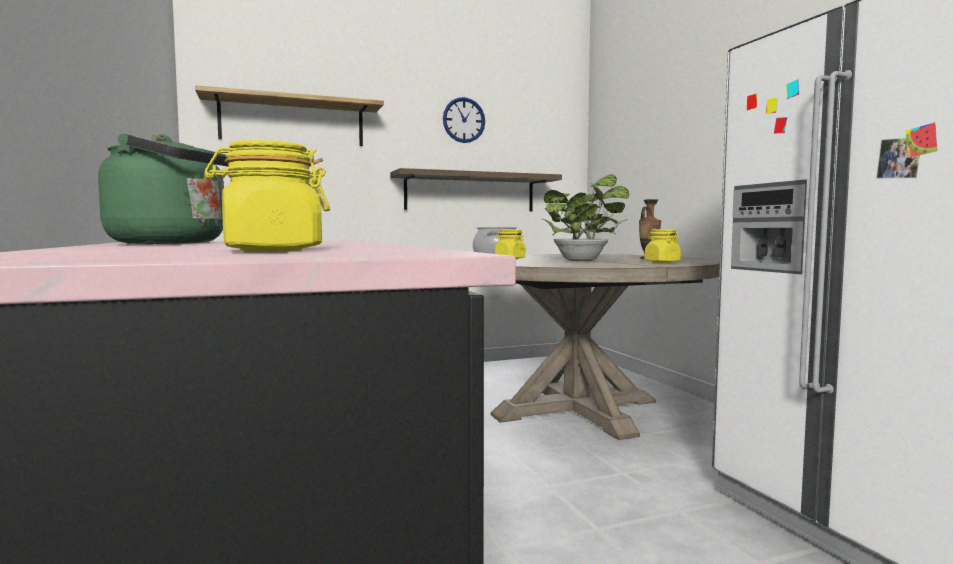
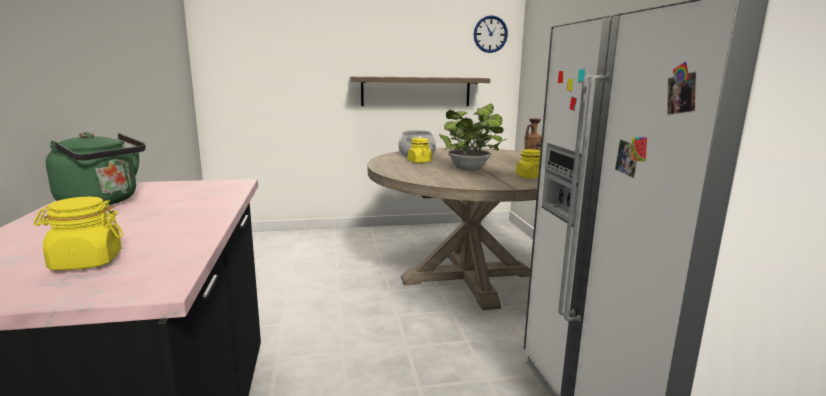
camera: 10 degrees right, 10 degrees up
(292, 122) = (272, 38): shelf -> none
(463, 120) = (411, 31): wall clock -> wall clock (490, 34)

